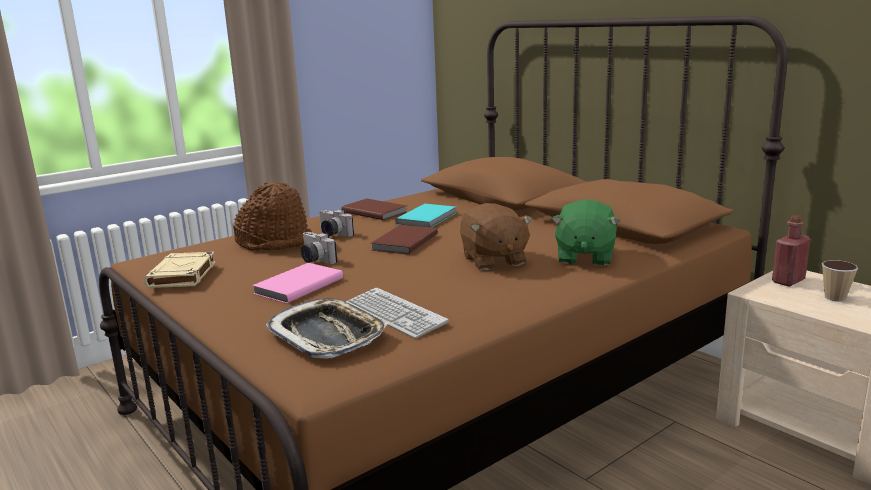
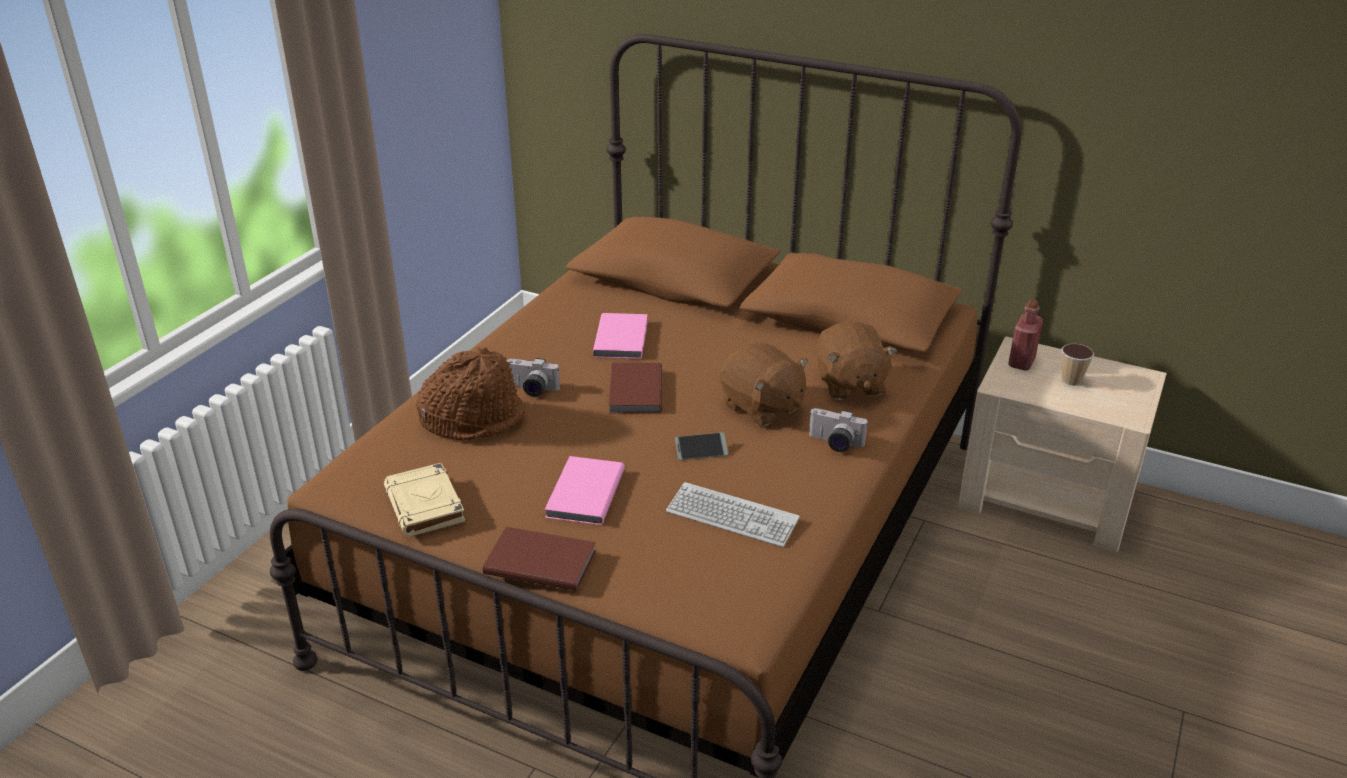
camera: 25 degrees left, 15 degrees up
(314, 260) = (558, 444): camera -> camera (834, 444)
(328, 336) = (693, 564): tray -> none
(374, 211) = (542, 333): brown book -> brown book (540, 560)
(415, 276) = (701, 451): none -> phone
(428, 218) = (623, 338): turquoise book -> pink book
(584, 257) = (849, 384): green plush toy -> brown plush toy

